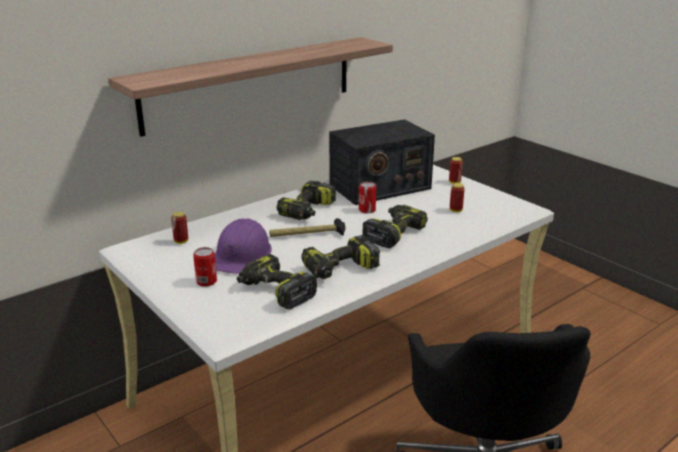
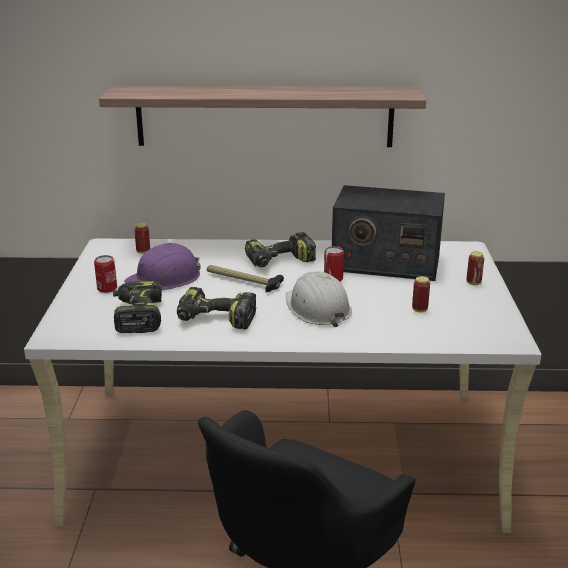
camera: 40 degrees right, 0 degrees up
(393, 233) = (317, 308): power drill -> white hard hat

